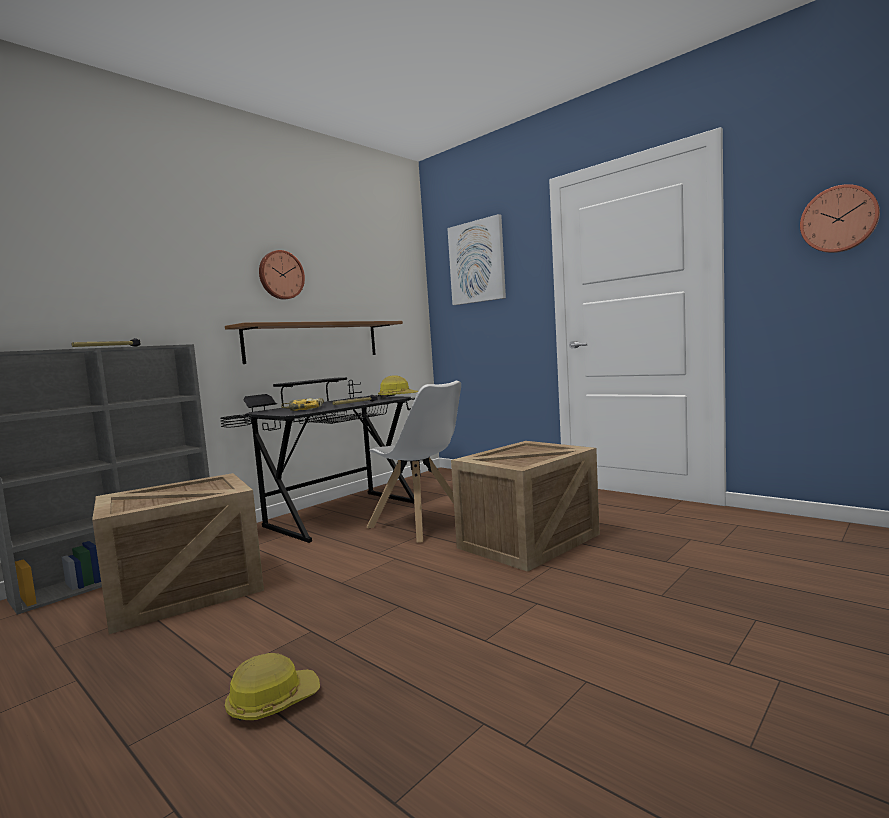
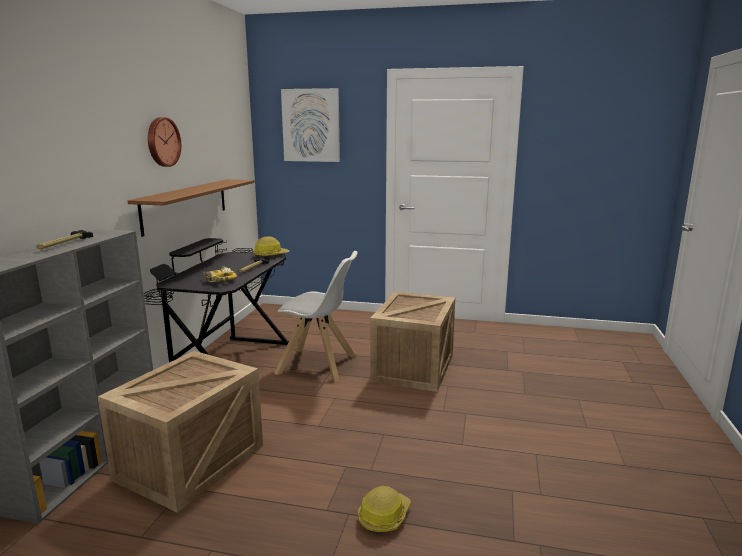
camera: 30 degrees left, 10 degrees up
(839, 219) = (586, 146): wall clock -> none

